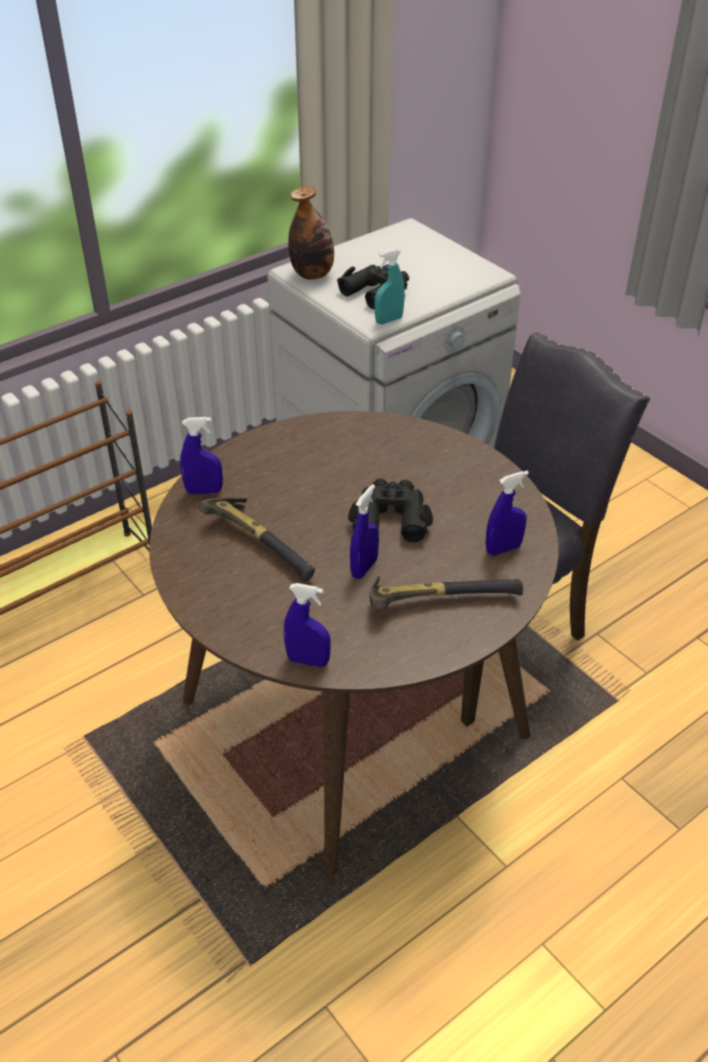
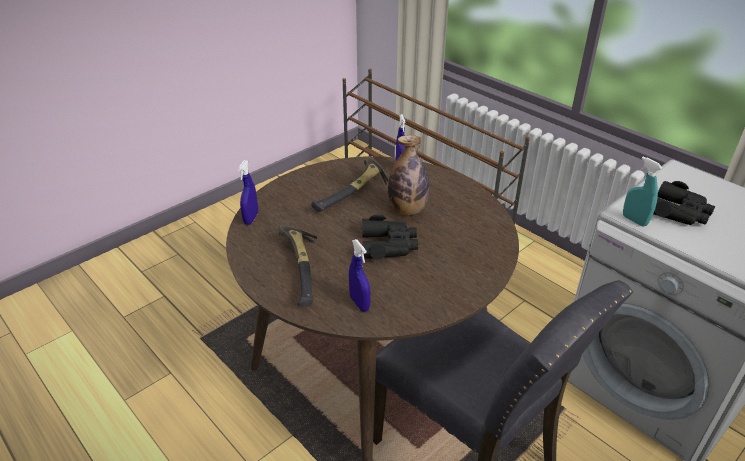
camera: 85 degrees right, 5 degrees down
(312, 274) = (680, 178): bottle -> bottle (407, 210)
(364, 568) = (333, 236): blue spray bottle -> none

